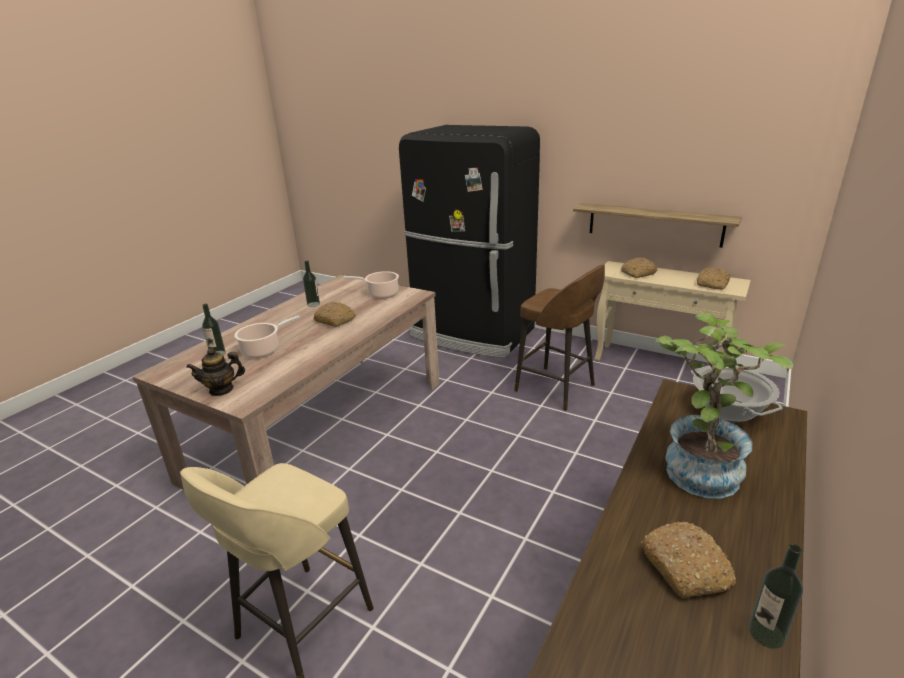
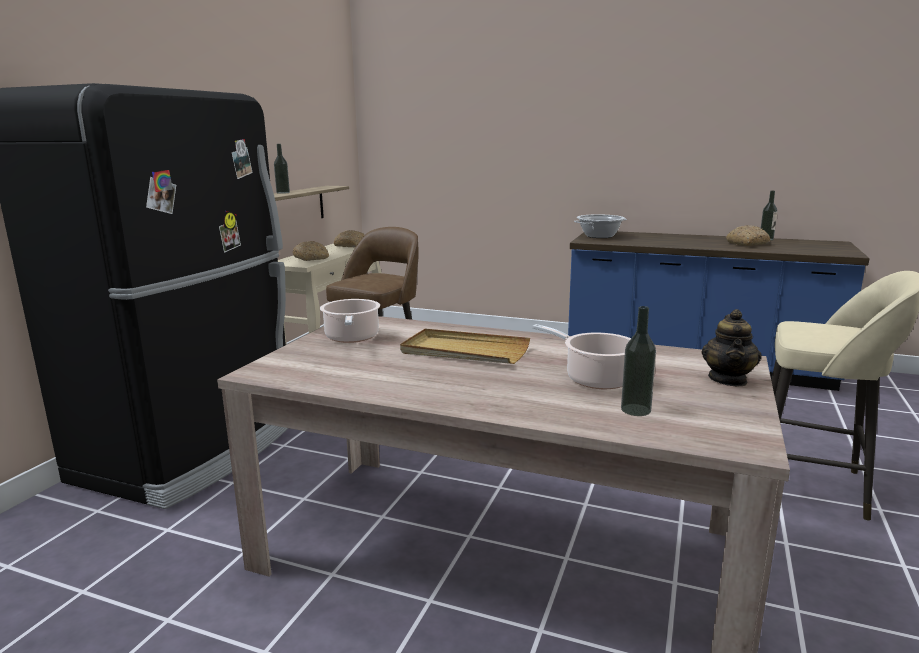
camera: 100 degrees left, 10 degrees down
(221, 390) = (728, 379): teapot -> teapot turned 45 degrees clockwise
(313, 304) = (394, 376): bottle -> bottle (283, 192)
(335, 320) = (464, 351): bread -> beige tray
(699, 466) = (665, 240): potted plant -> none

